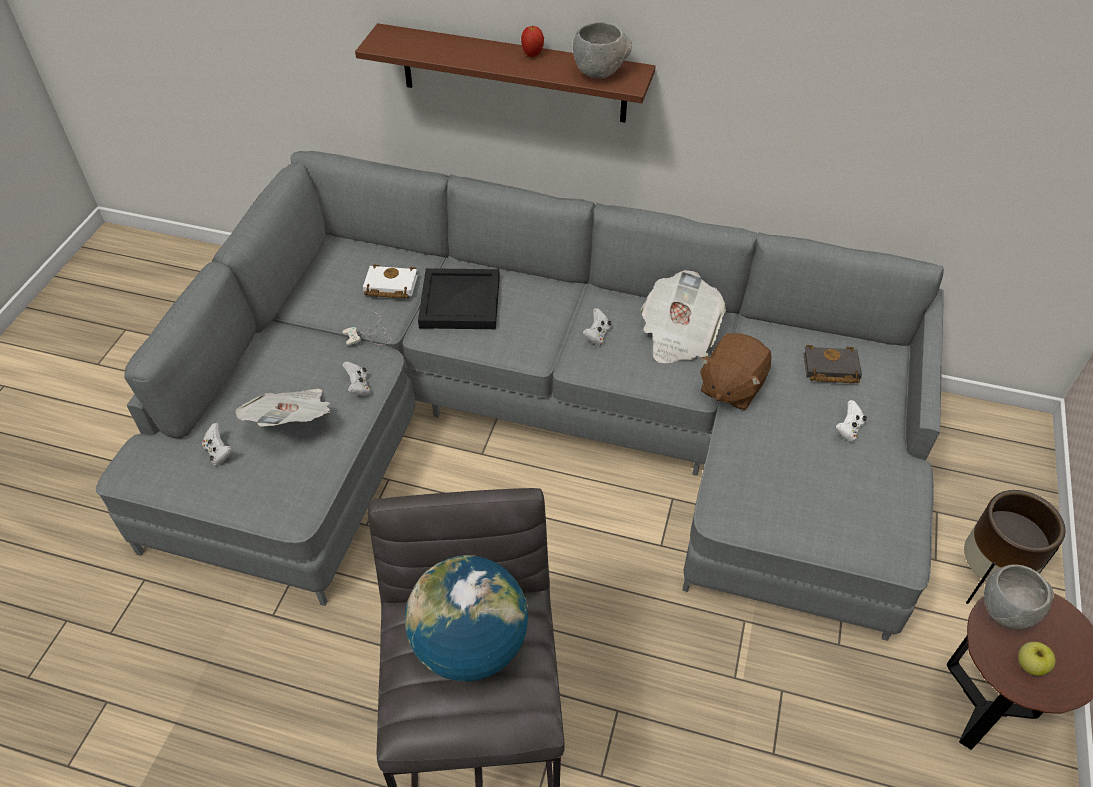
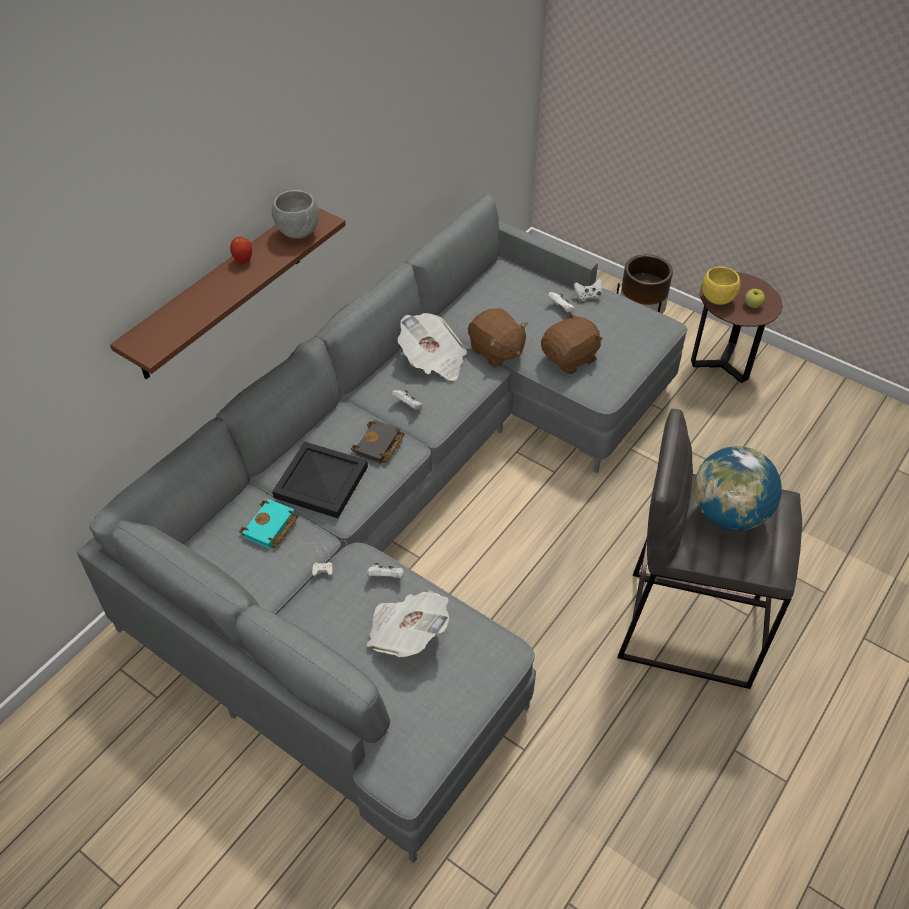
camera: 70 degrees left, 0 degrees up
(219, 452) = (419, 697): white game controller -> white game controller (587, 296)
(389, 286) = (271, 528): white book -> turquoise book
(763, 461) = (570, 358): none -> brown plush toy
(829, 369) = (505, 297): black book -> black book (379, 446)
(1006, 612) = (717, 299): grey bowl -> yellow bowl

